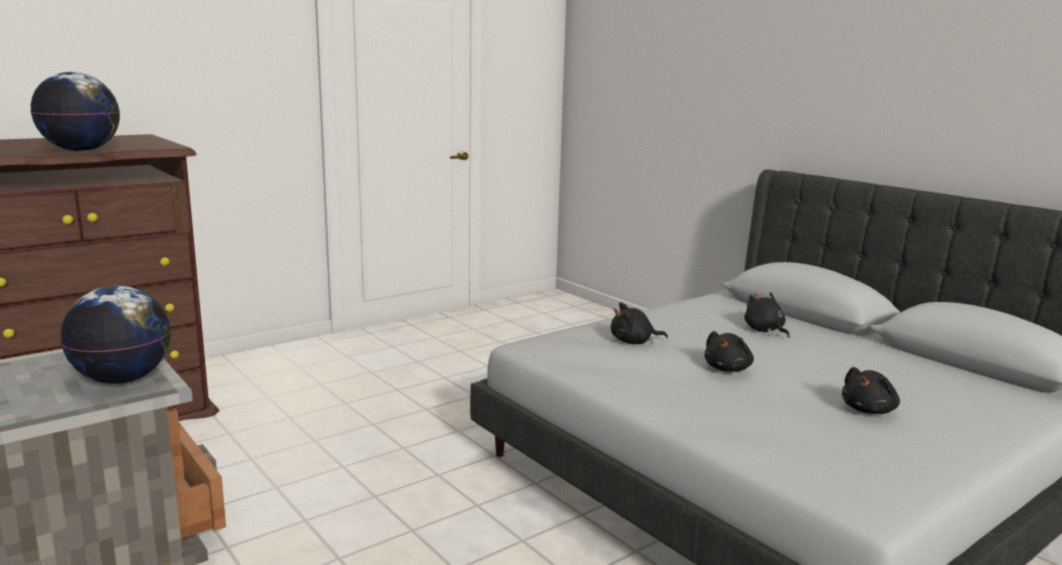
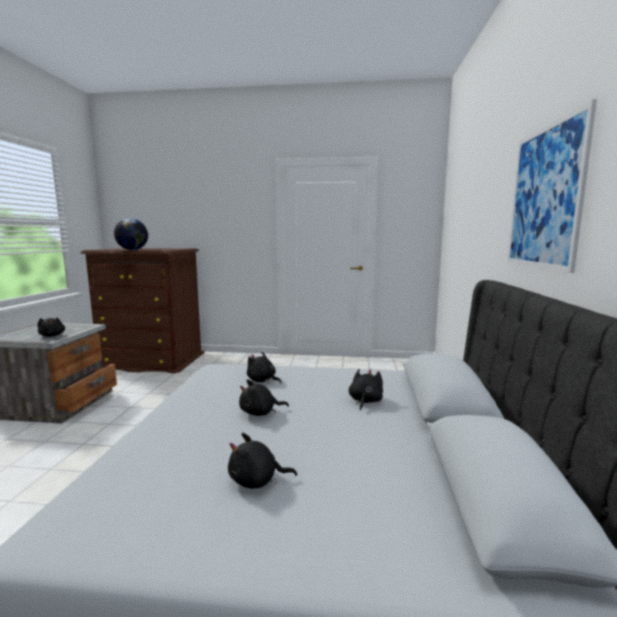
camera: 45 degrees right, 5 degrees down
(123, 379) = (52, 335): globe -> black plush toy
(861, 83) = (544, 197): none -> picture

